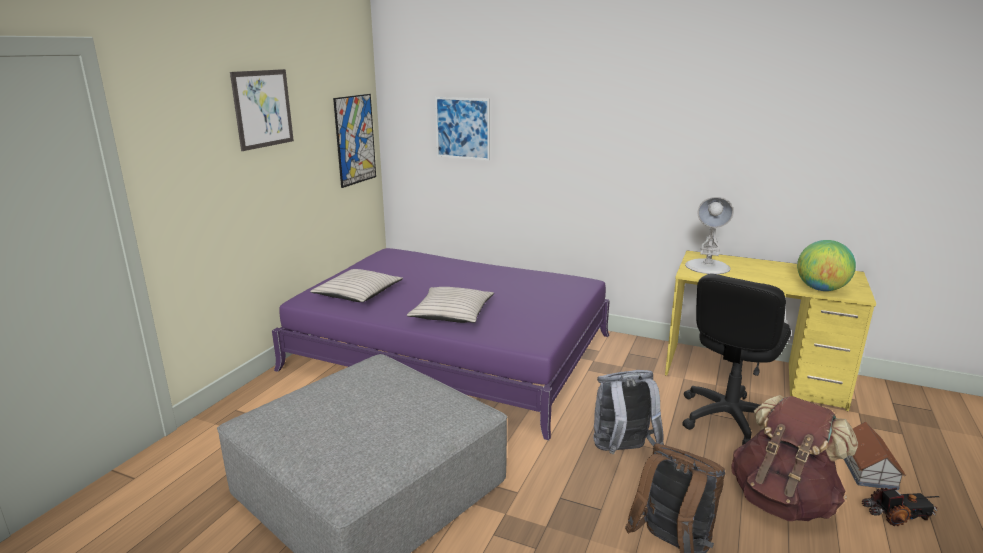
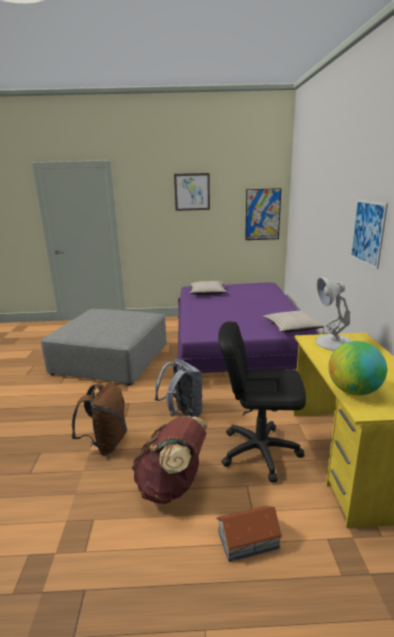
camera: 65 degrees right, 0 degrees up
(452, 313) = (207, 312): beige pillow -> beige pillow (292, 327)
(462, 128) = (305, 212): picture -> picture (368, 232)
(897, 515) = (188, 557): toy truck -> none

